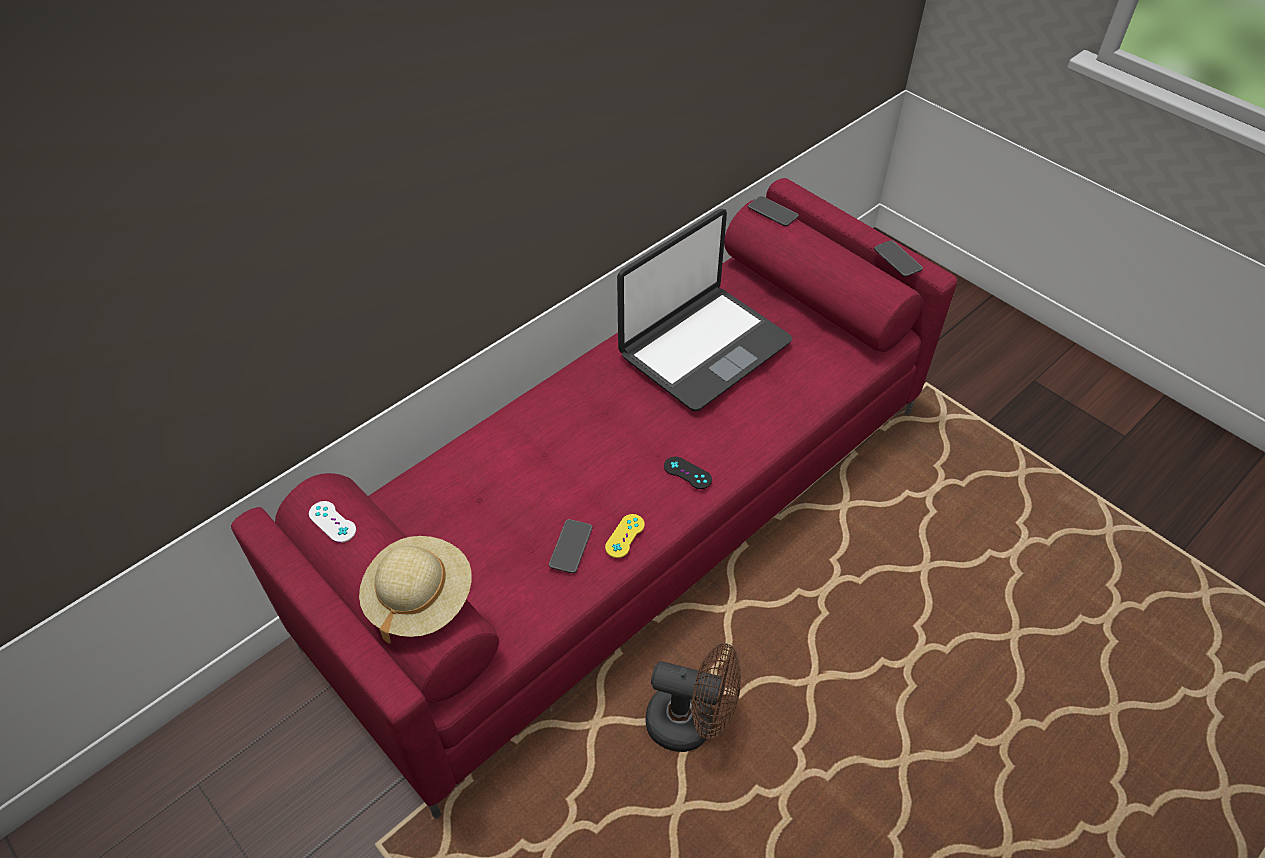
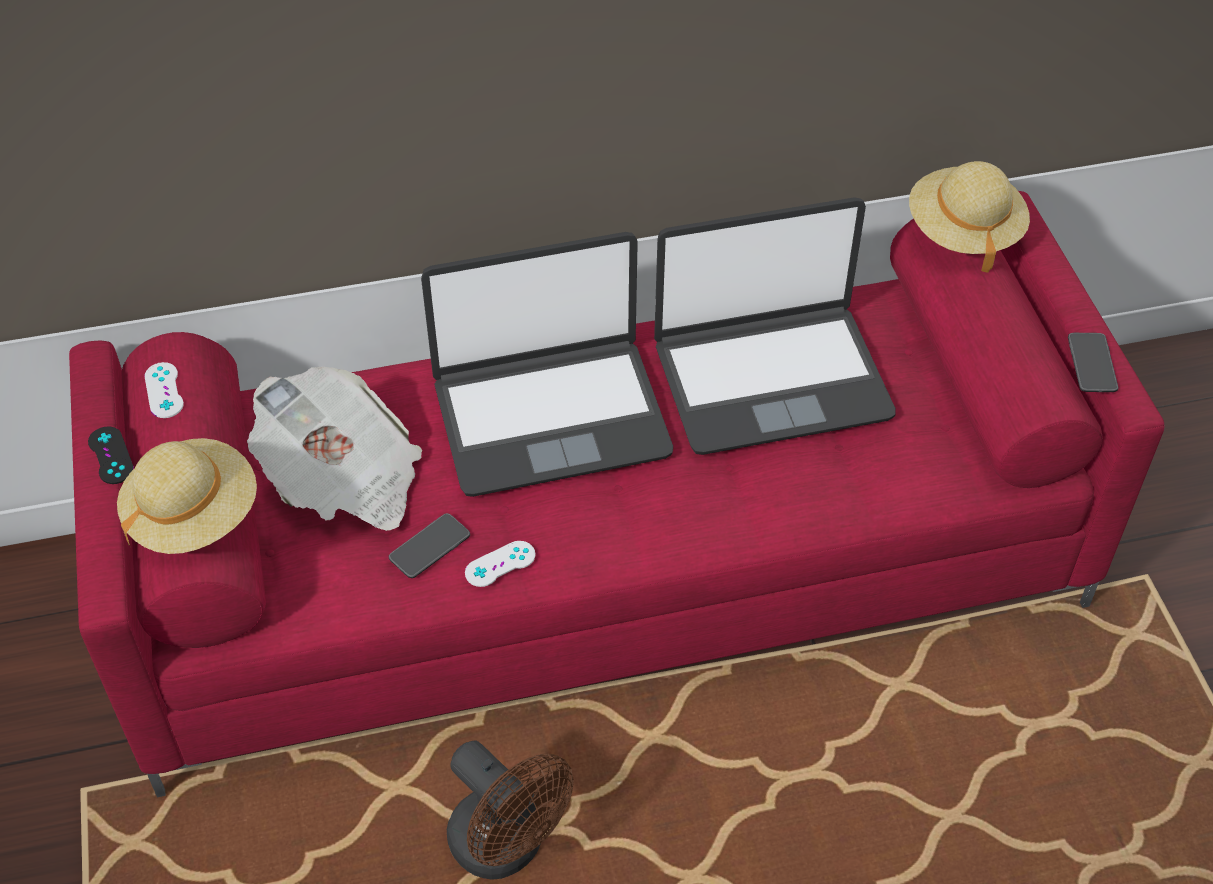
camera: 30 degrees right, 0 degrees up
(479, 529) = (343, 479): none -> newspaper
(587, 428) = (550, 417): none -> laptop
(625, 536) = (500, 564): yellow game controller -> white game controller
(687, 473) = (631, 525): black game controller -> black game controller (111, 455)
(772, 212) = (963, 232): phone -> beige hat

